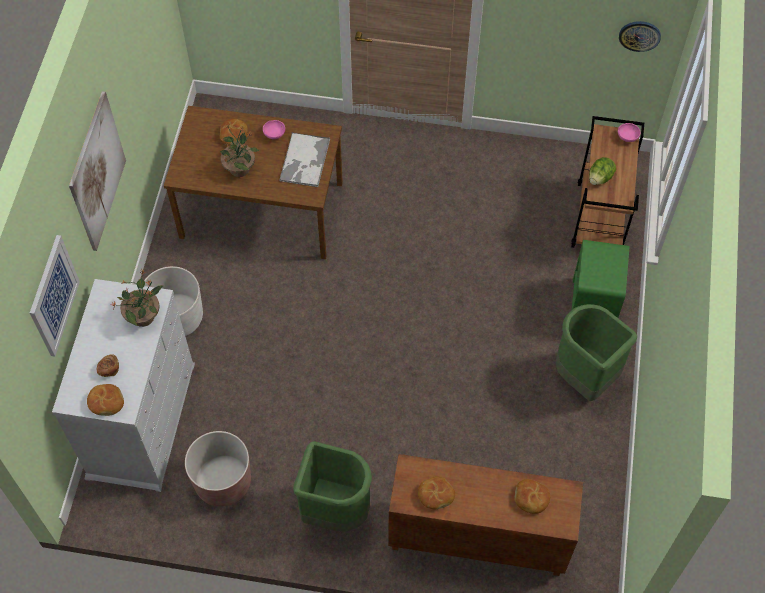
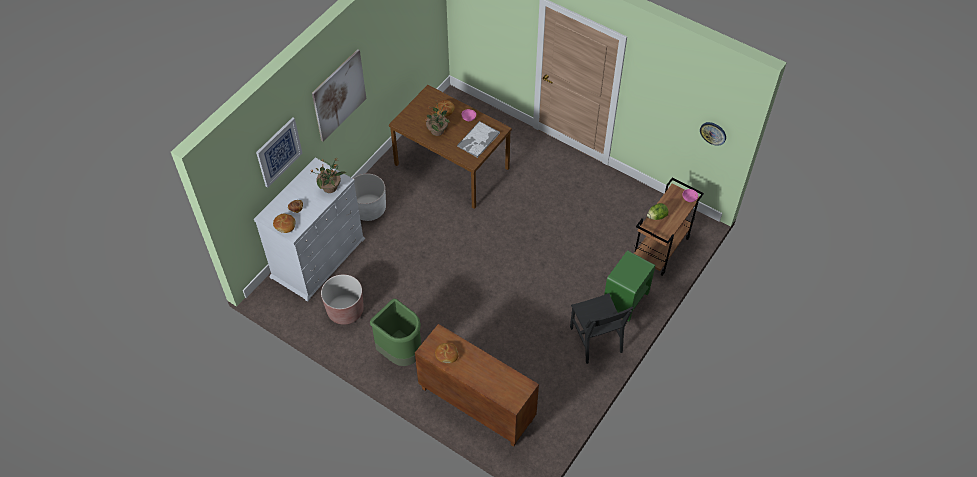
camera: 25 degrees right, 5 degrees down
(531, 499) = (501, 380): bread -> none
(584, 377) = (595, 339): green trash can -> black chair

